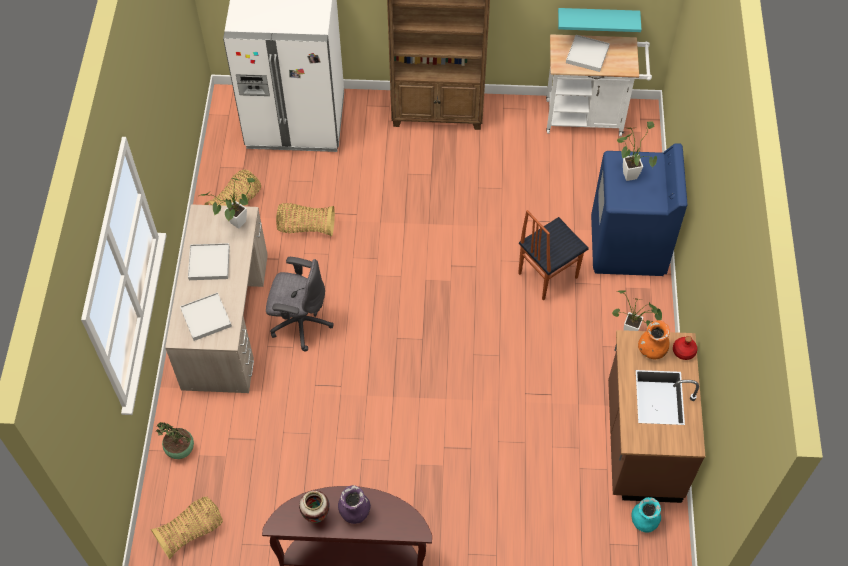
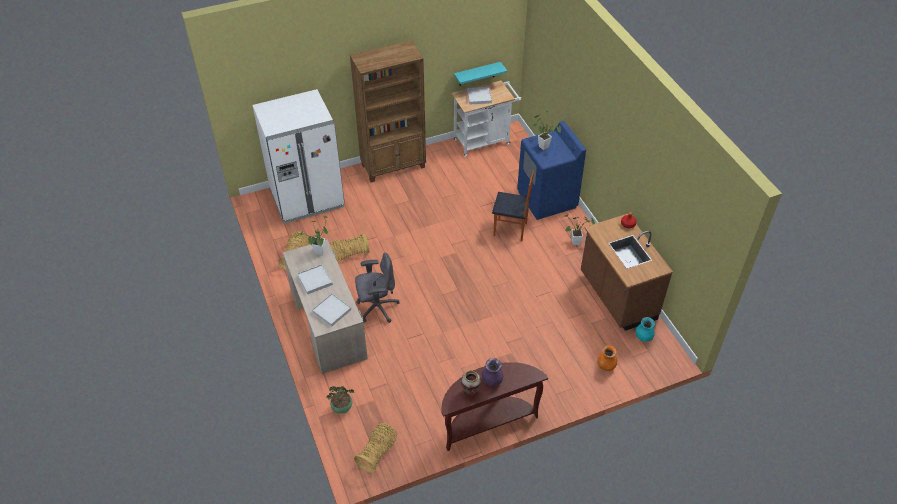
camera: 25 degrees left, 10 degrees down
(546, 275) = (510, 230): chair -> chair turned 105 degrees counterclockwise
(652, 350) = (610, 229): orange vase -> orange vase (606, 366)

